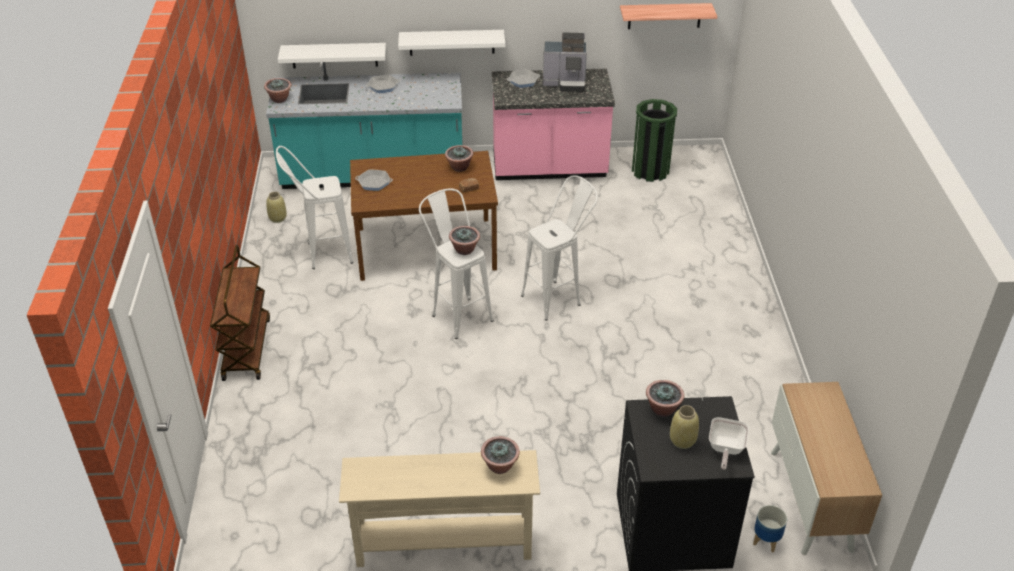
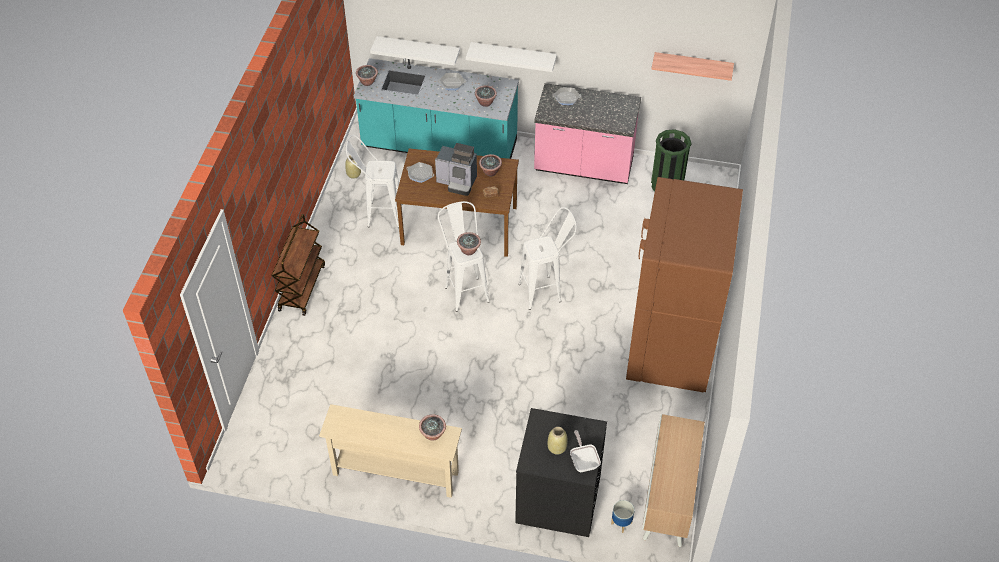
camera: 15 degrees right, 10 degrees up
(565, 83) = (600, 106): coffee machine -> coffee machine (457, 182)
(662, 409) = (553, 420): potted plant -> potted plant (485, 102)
(725, 449) = (583, 461): frying pan -> frying pan turned 135 degrees clockwise
(731, 329) = (670, 348): none -> brown fridge

